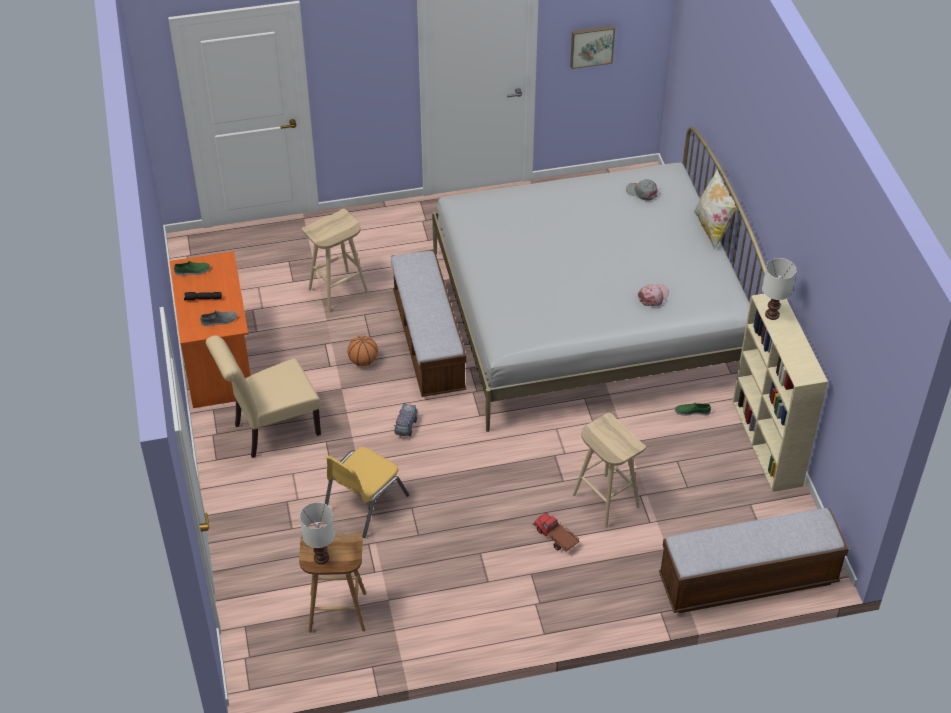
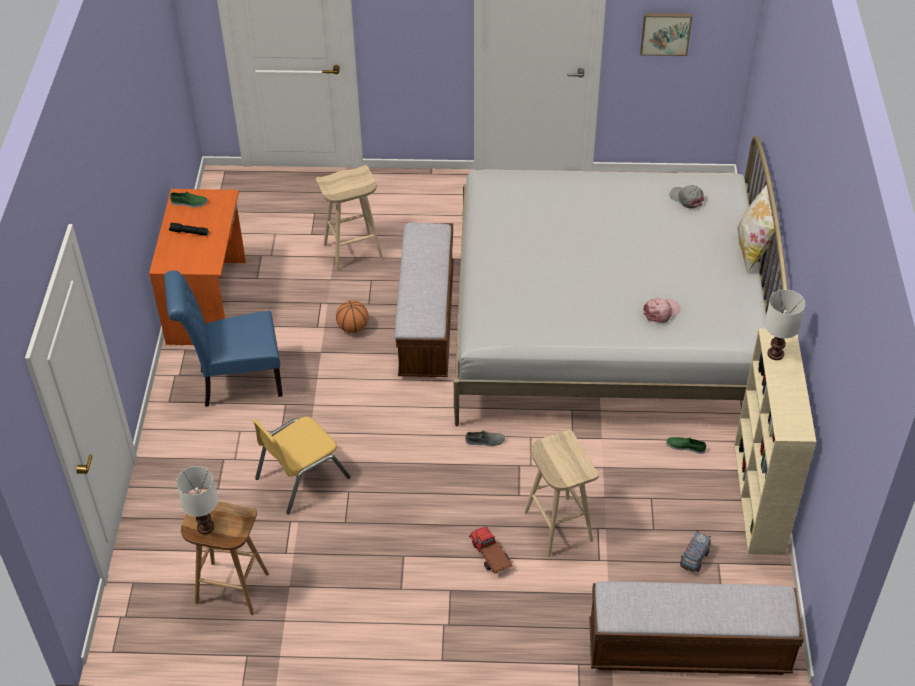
camera: 15 degrees right, 0 degrees up
(219, 321) = (196, 257): grey shoe -> grey shoe (485, 441)
(271, 431) = (234, 382): beige chair -> blue chair
(405, 426) = (372, 404): toy truck -> toy truck (694, 559)

